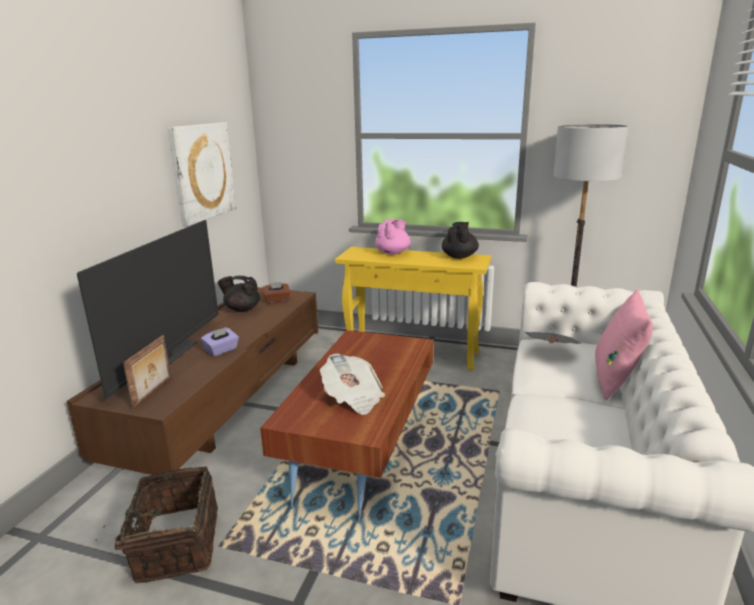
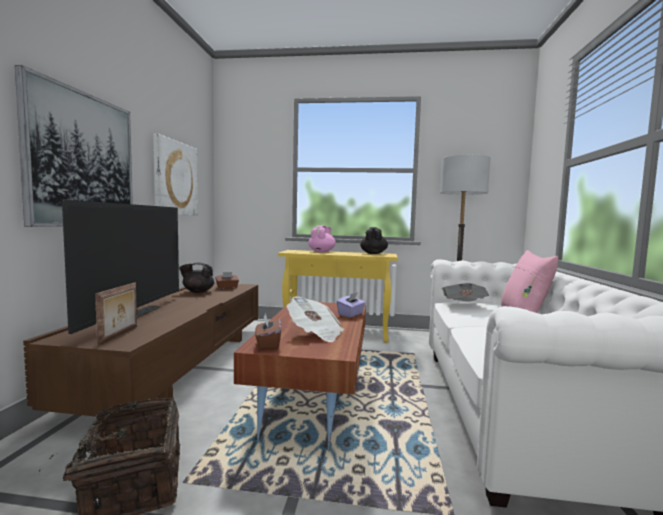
camera: 10 degrees left, 15 degrees down
(91, 198) = (82, 160): none -> picture
(221, 350) = (184, 311): purple tissue box -> purple tissue box (351, 314)
(297, 416) = (268, 344): none -> brown tissue box

